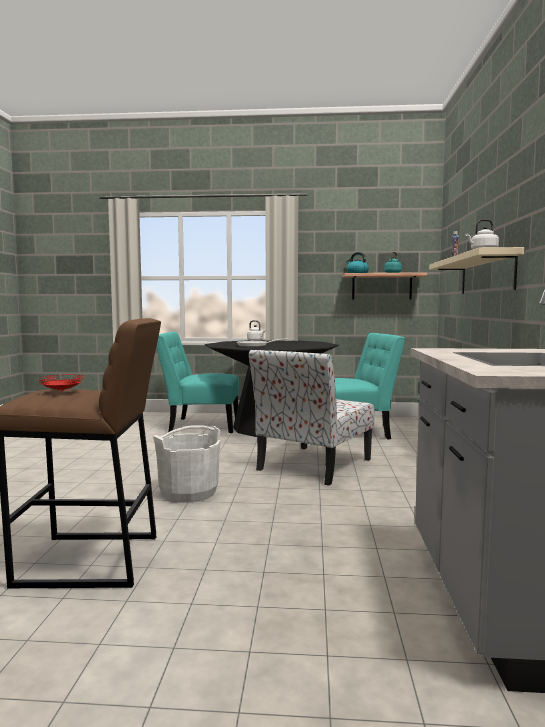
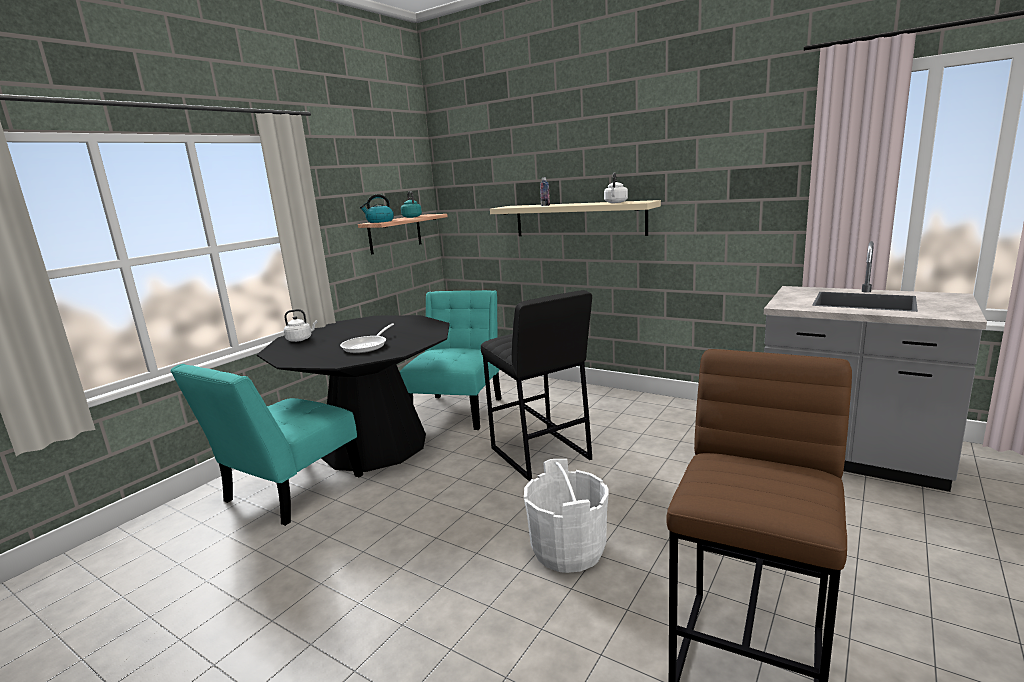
camera: 60 degrees left, 10 degrees up
(61, 391) = (751, 484): red plate -> none
(313, 465) = (541, 454): chair -> black stool

